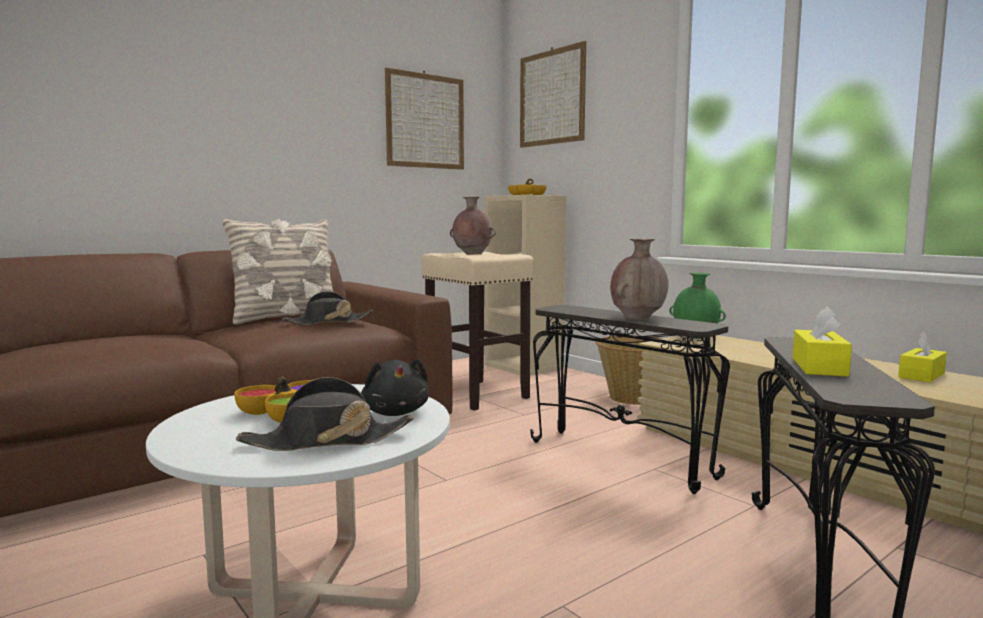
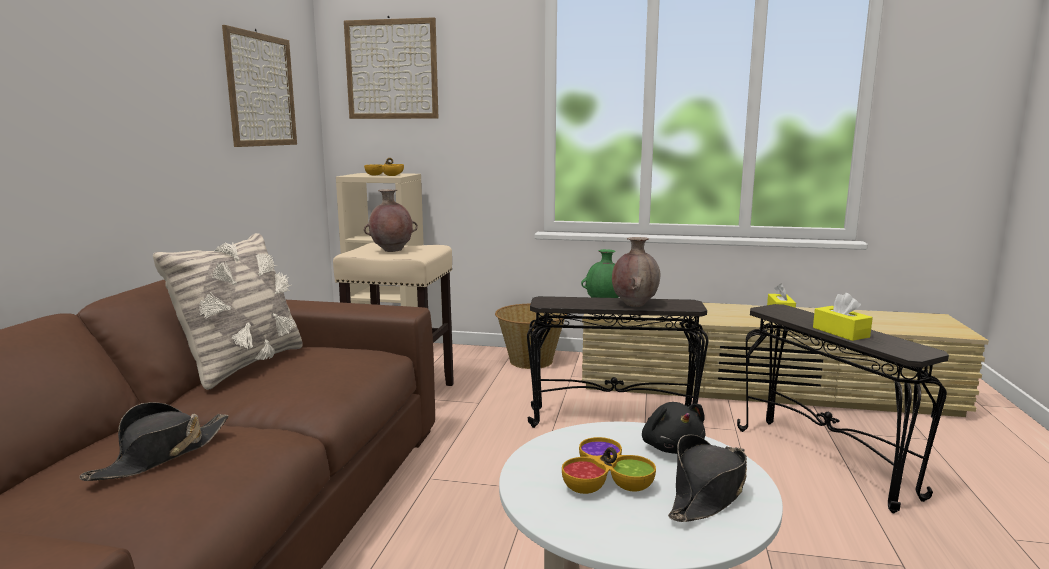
camera: 40 degrees left, 5 degrees up
(328, 322) = (334, 361): black hat -> black hat (161, 455)
(395, 413) = (671, 447): black plush toy -> black plush toy turned 45 degrees clockwise

